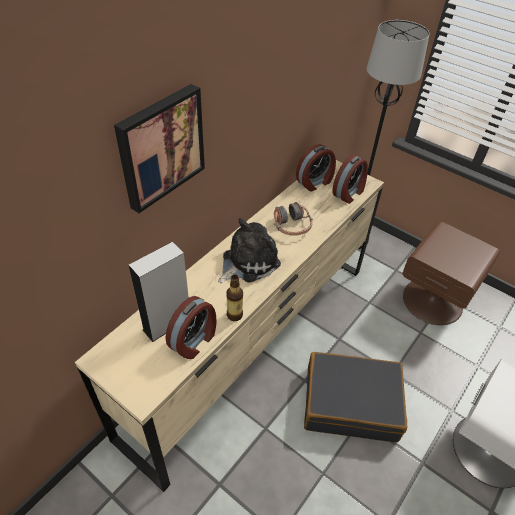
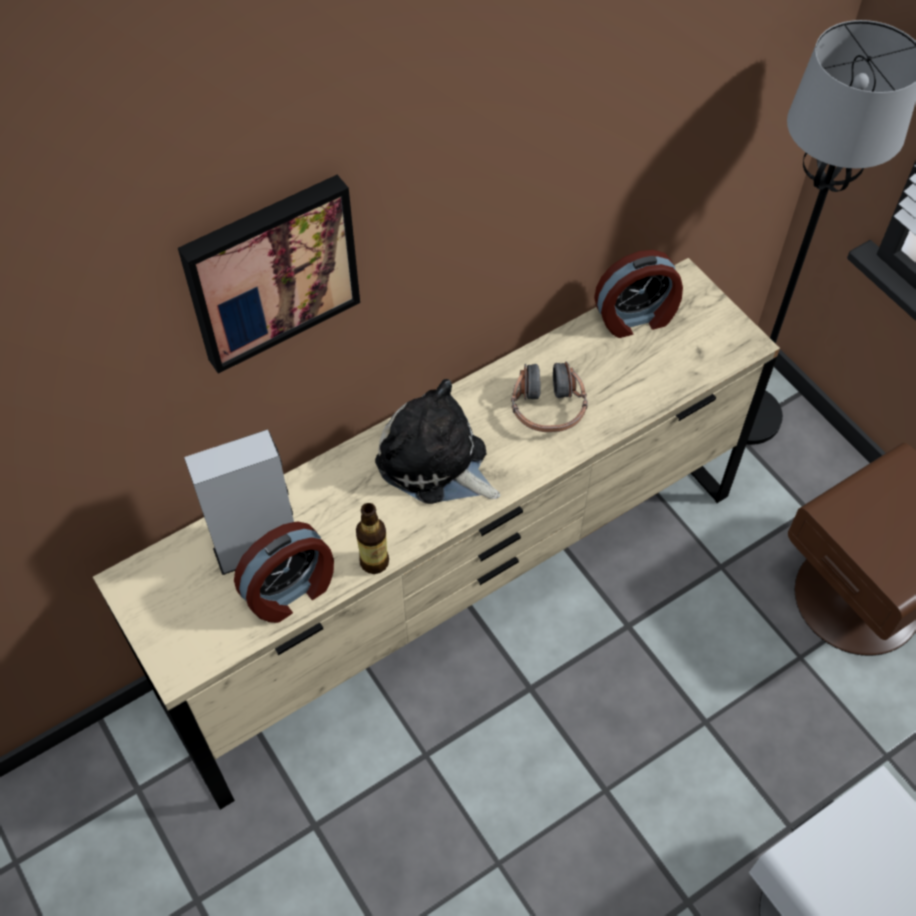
camera: 20 degrees right, 10 degrees up
(247, 262) = (436, 463): plush toy -> plush toy turned 120 degrees counterclockwise
(349, 193) = (694, 358): alarm clock -> none
(351, 403) = (600, 754): black suitcase -> none

